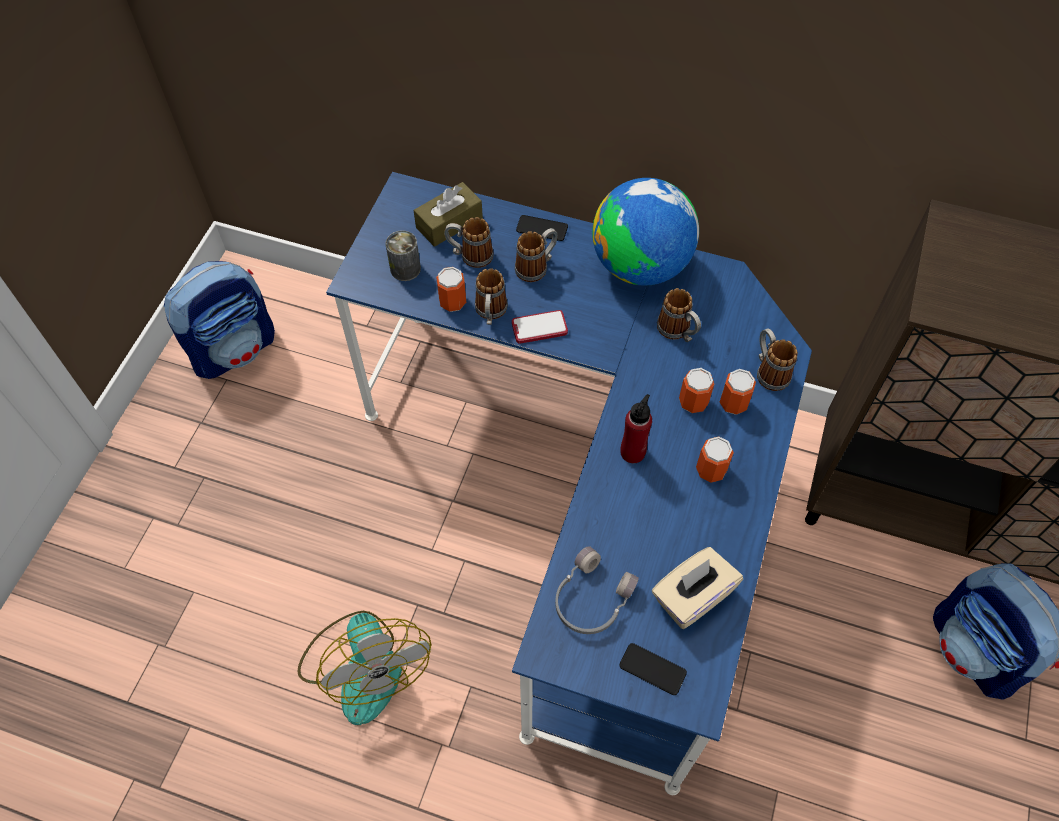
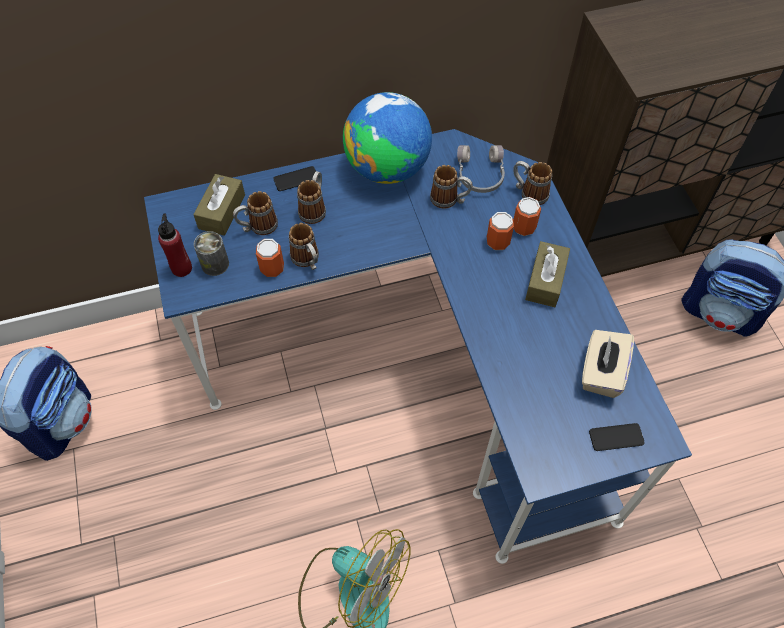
camera: 35 degrees left, 0 degrees up
(539, 328) = (352, 251): phone -> none
(591, 598) = (539, 417): grey headphones -> grey headphones (479, 174)
(633, 452) = (486, 299): red bottle -> red bottle (182, 268)
(711, 470) = (545, 281): can -> brown tissue box

